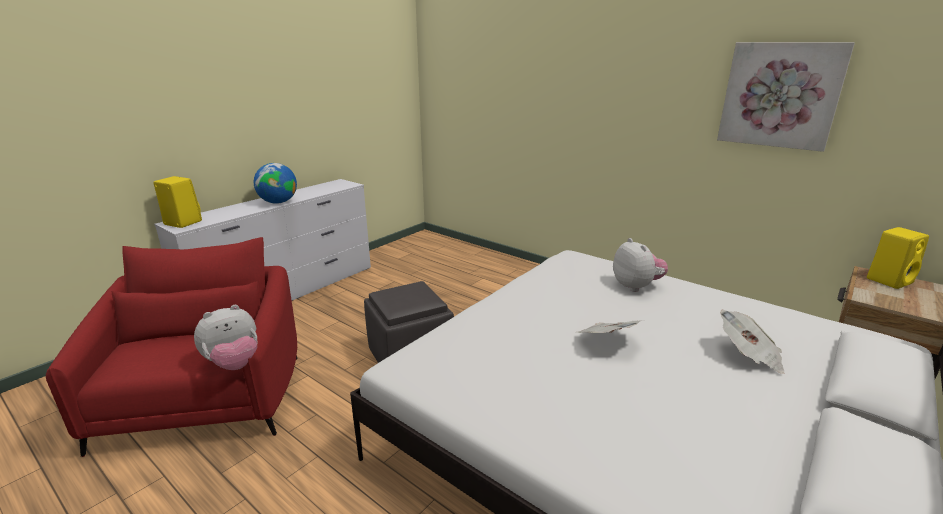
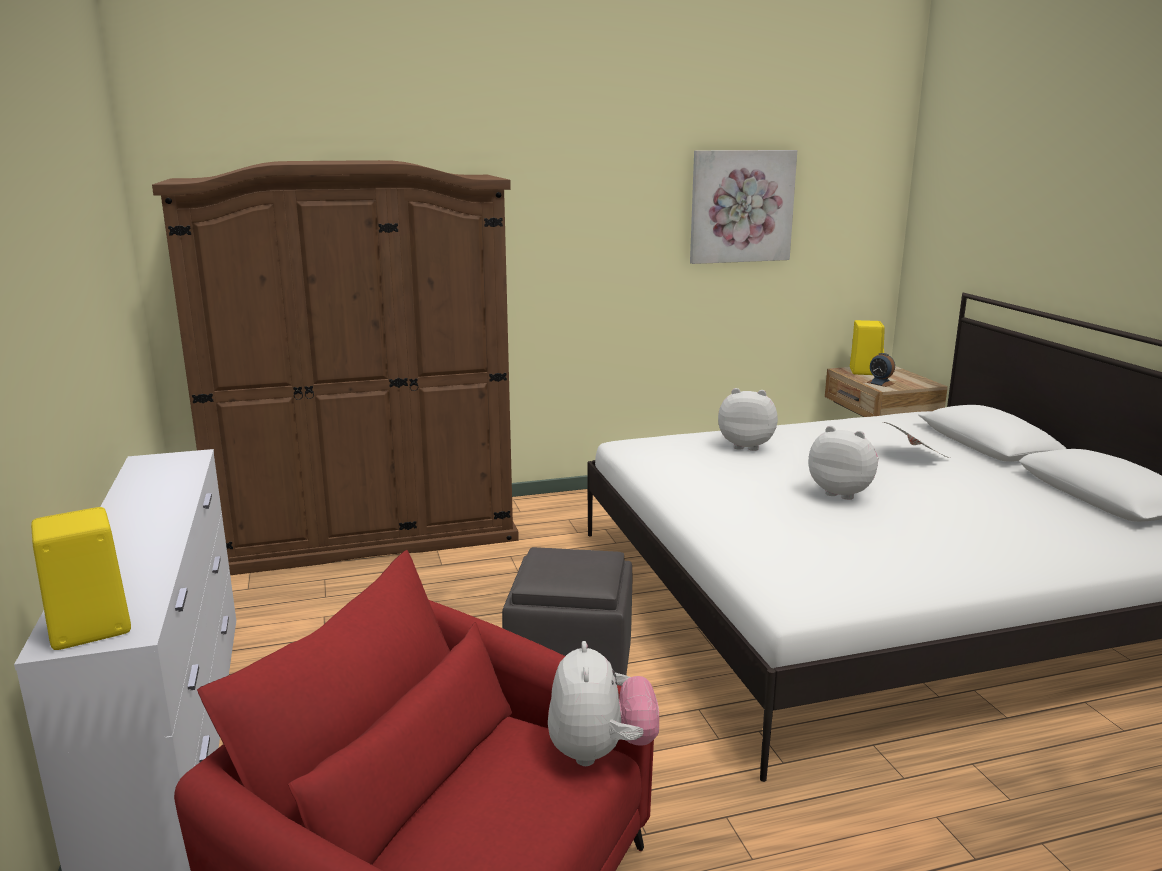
camera: 55 degrees left, 5 degrees down
(278, 202) = (161, 524): globe -> none
(473, 259) = (366, 535): none -> brown wardrobe
(606, 341) = (842, 492): newspaper -> plush toy
(873, 293) = (880, 383): none -> alarm clock

